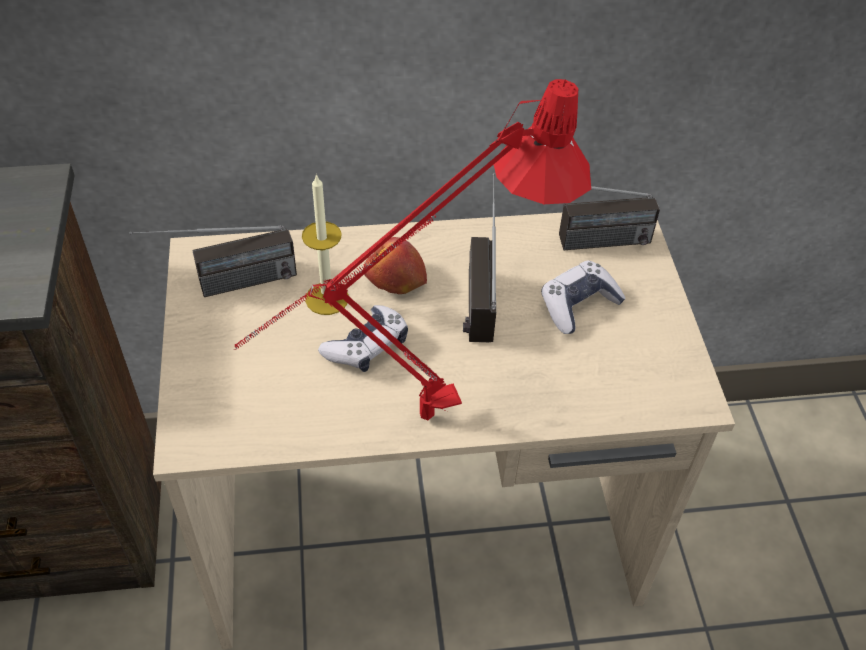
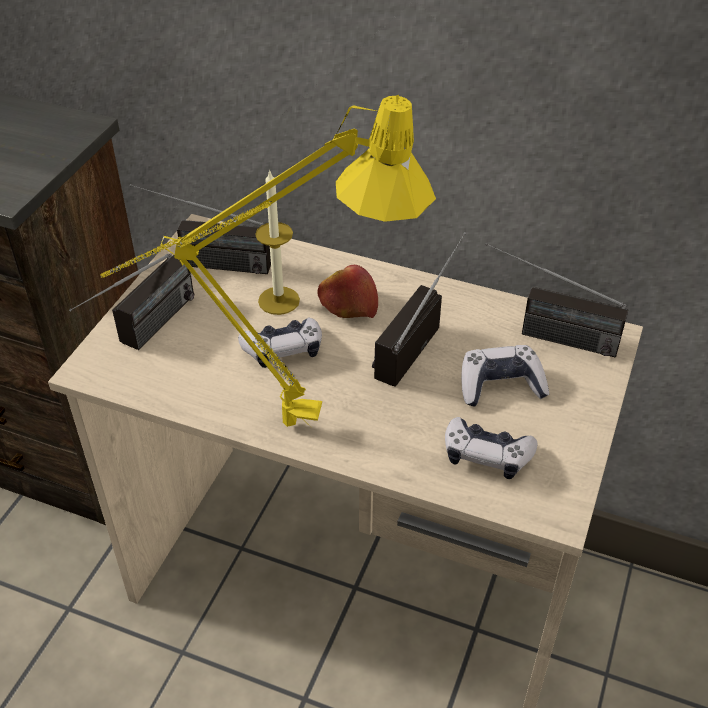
camera: 30 degrees right, 5 degrees down
(218, 384) = (144, 334): none -> radio
(407, 423) = (270, 423): red table lamp -> yellow table lamp
(610, 374) = (486, 455): none -> game controller

